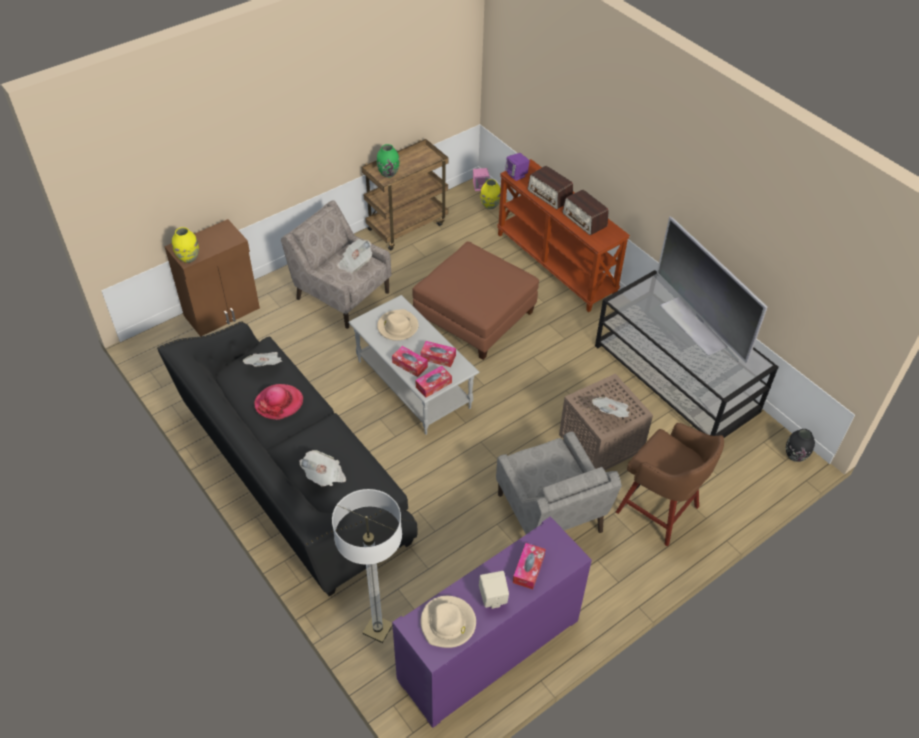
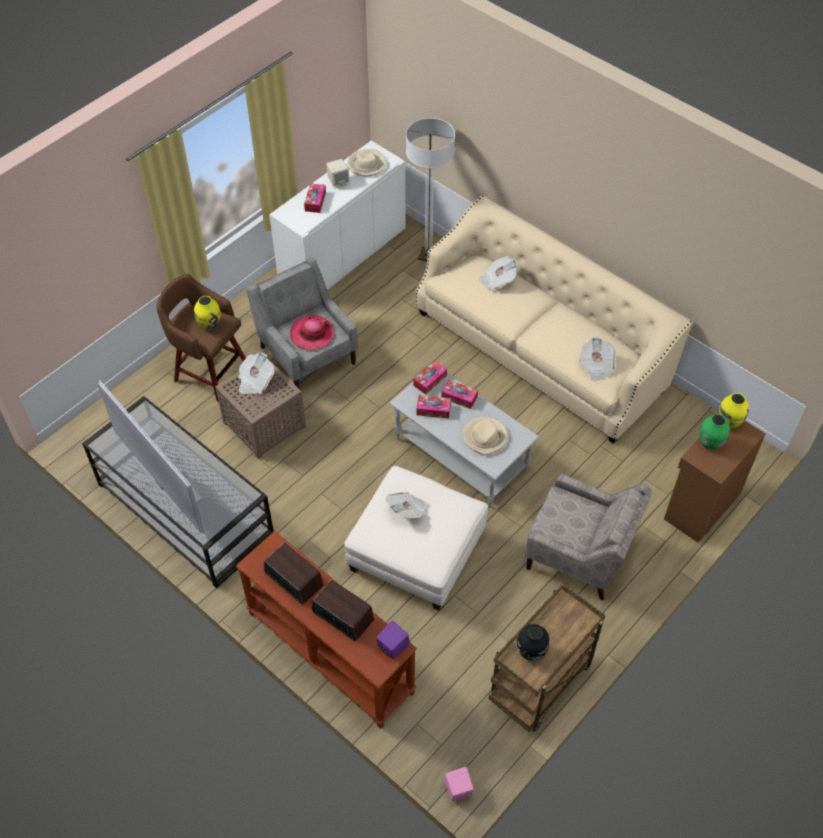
camera: 170 degrees right, 5 degrees up
(279, 403) = (565, 332): hat -> hat (312, 334)
(292, 476) = (541, 349): black sofa -> beige sofa
(355, 263) = (565, 526): newspaper -> newspaper (407, 510)
(388, 173) = (567, 621): green vase -> green vase (710, 443)
(474, 316) = (417, 551): brown ottoman -> white ottoman
(489, 650) = (343, 255): purple cabinet -> white cabinet
(490, 205) = (436, 750): yellow vase -> yellow vase (209, 324)
(795, 455) = (73, 444): black vase -> black vase (531, 652)

